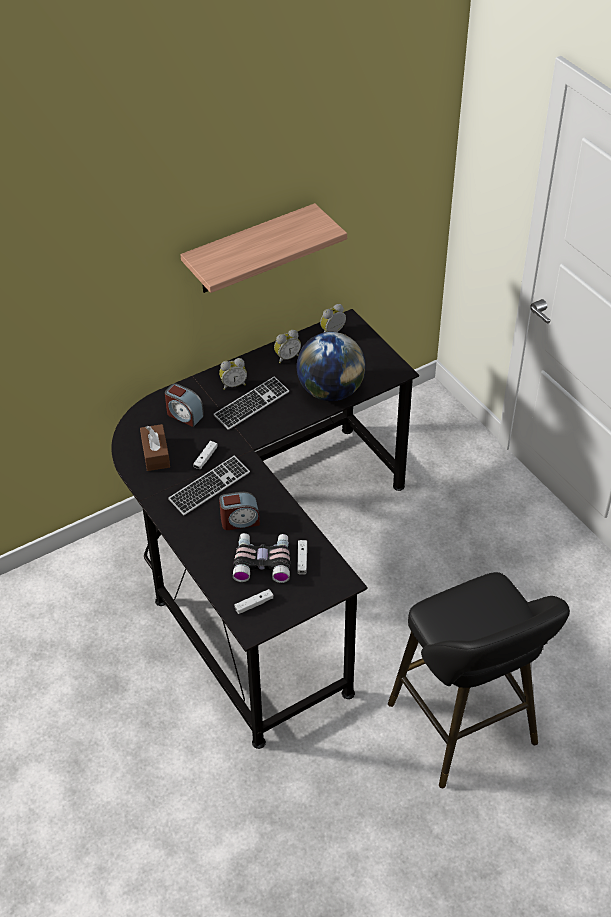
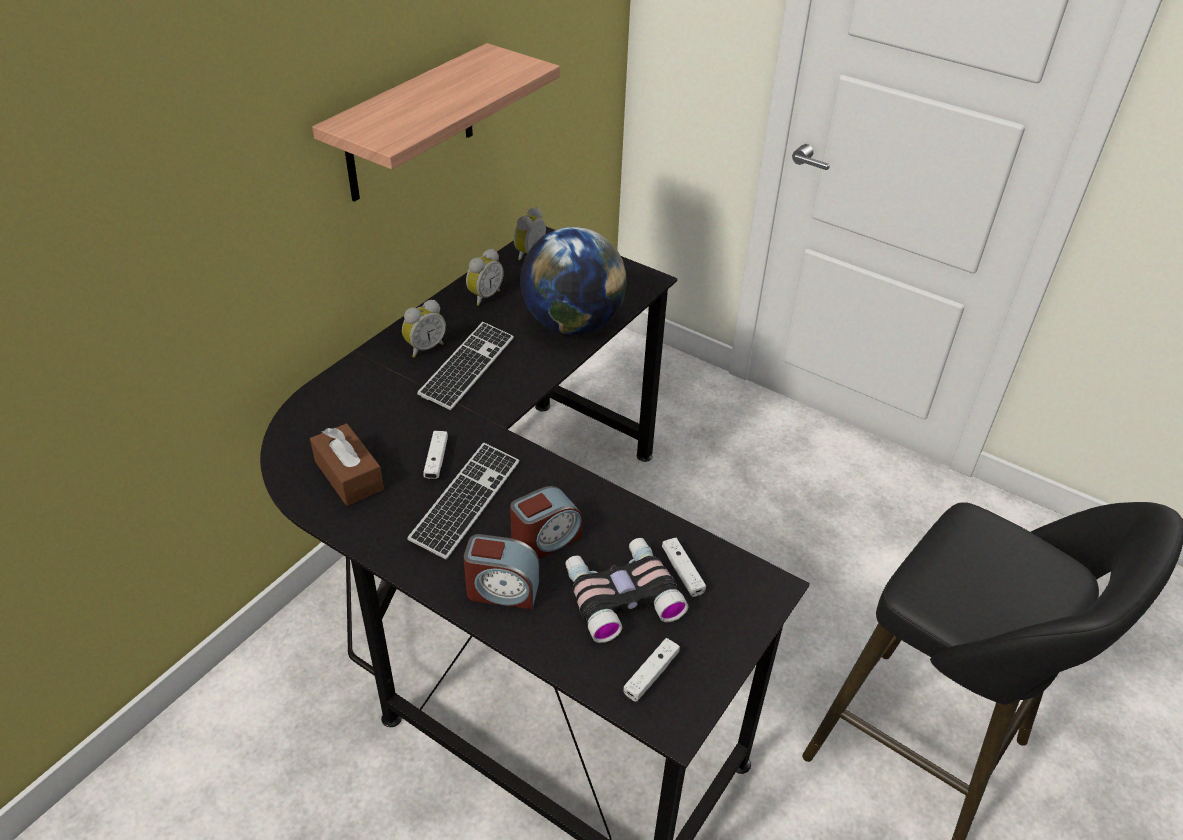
camera: 25 degrees left, 5 degrees down
(184, 415) = (369, 407): alarm clock -> alarm clock (502, 590)

